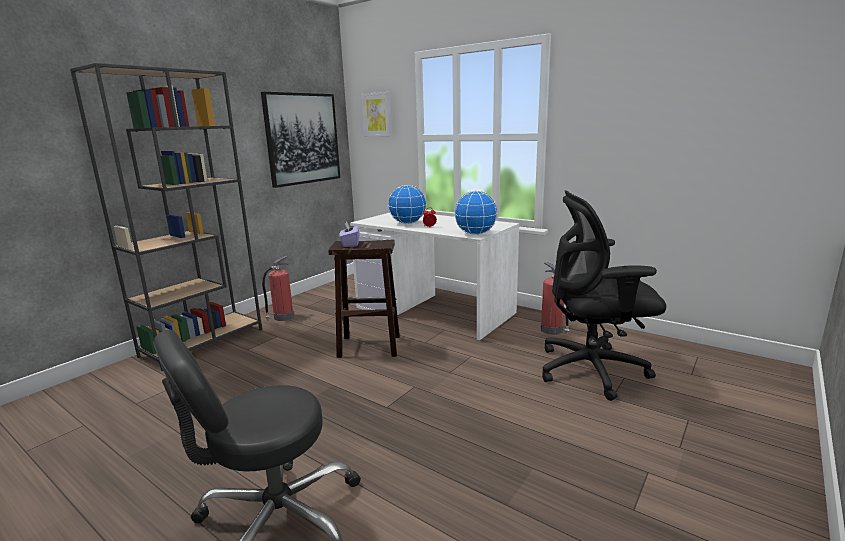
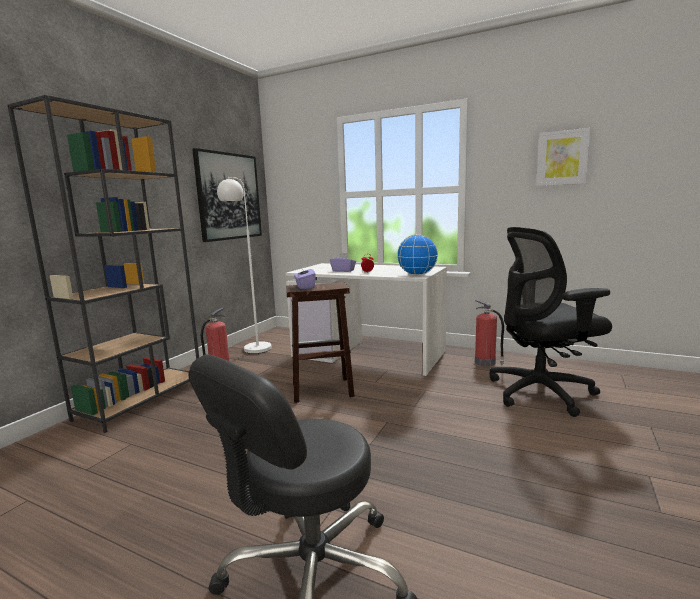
camera: 10 degrees left, 5 degrees down
(322, 299) = (253, 352): none -> white floor lamp
(377, 115) = (298, 175): picture -> picture (562, 158)
(407, 223) = (343, 271): globe -> purple tissue box

